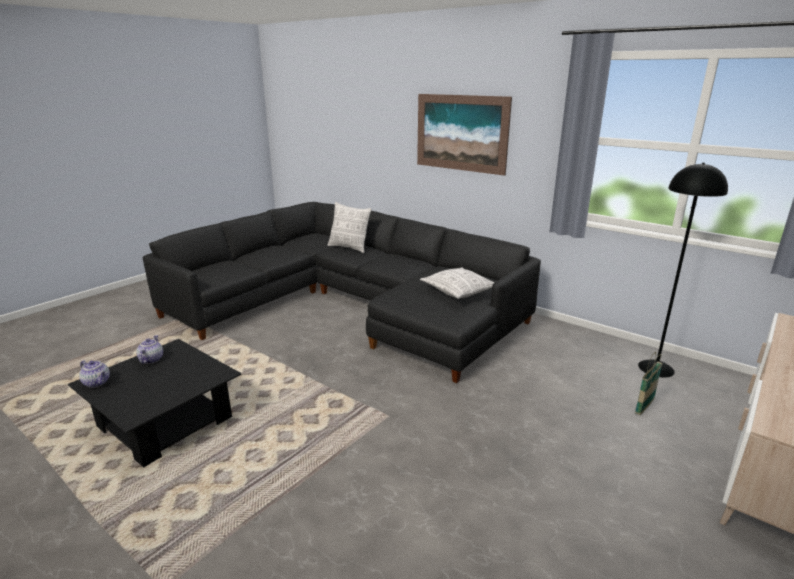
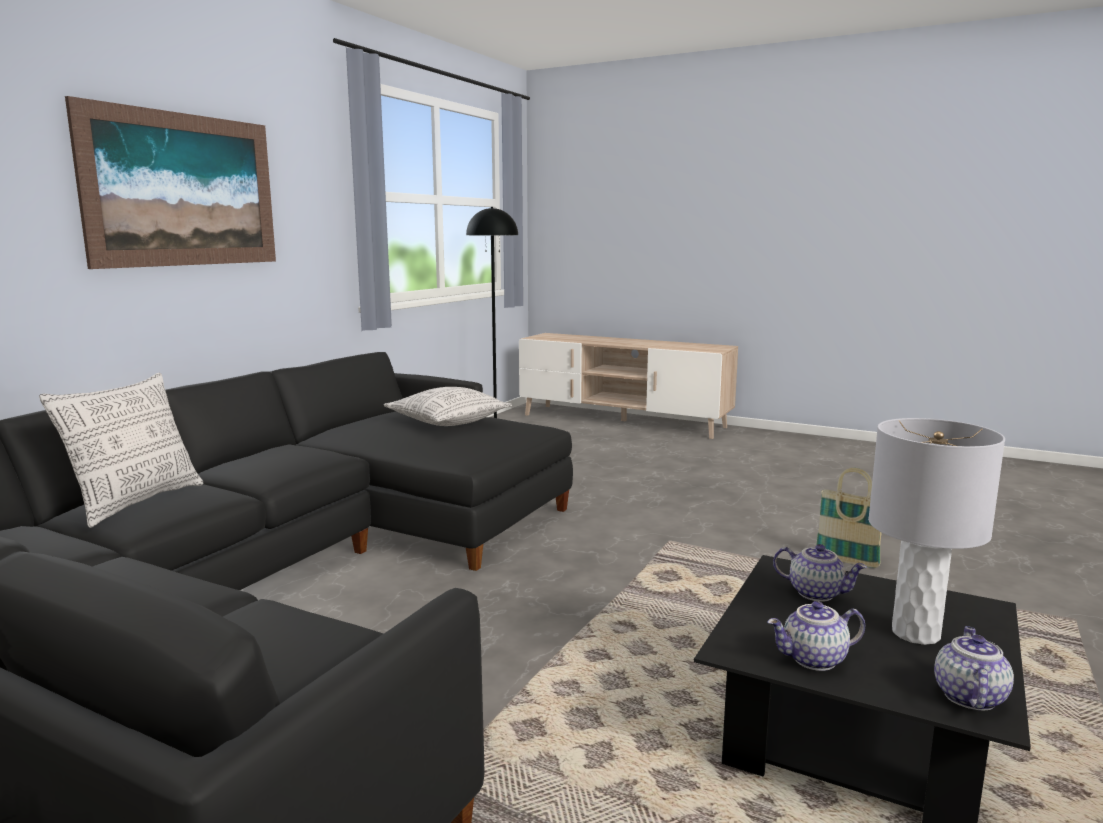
camera: 100 degrees left, 10 degrees down
(139, 388) = (916, 633): none -> grey table lamp
(192, 375) = (816, 593): none -> teapot
(644, 407) = (573, 443): basket -> basket (846, 561)

